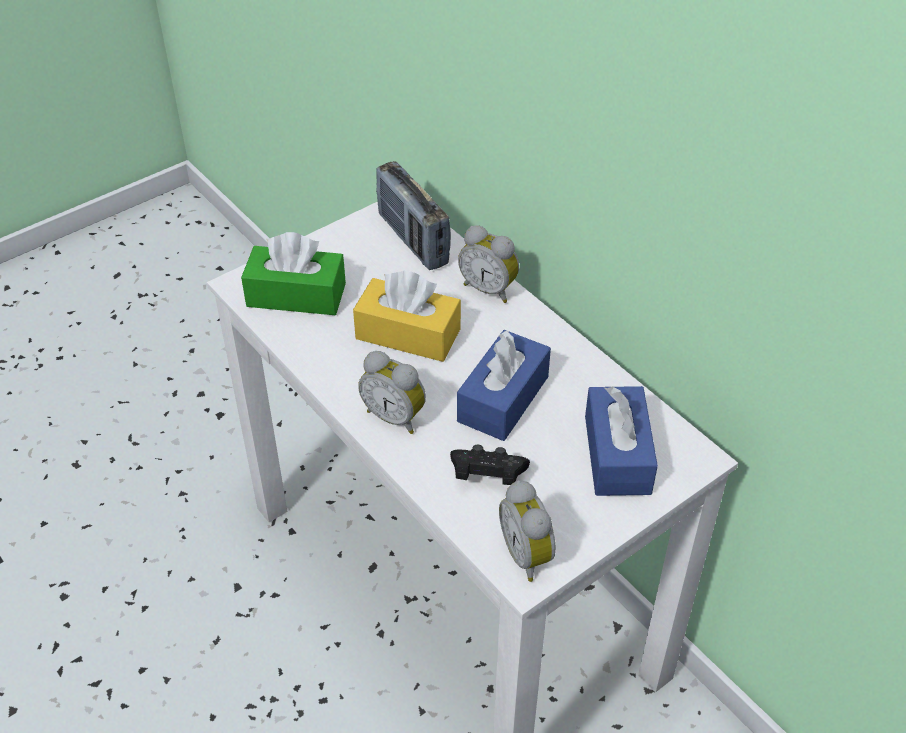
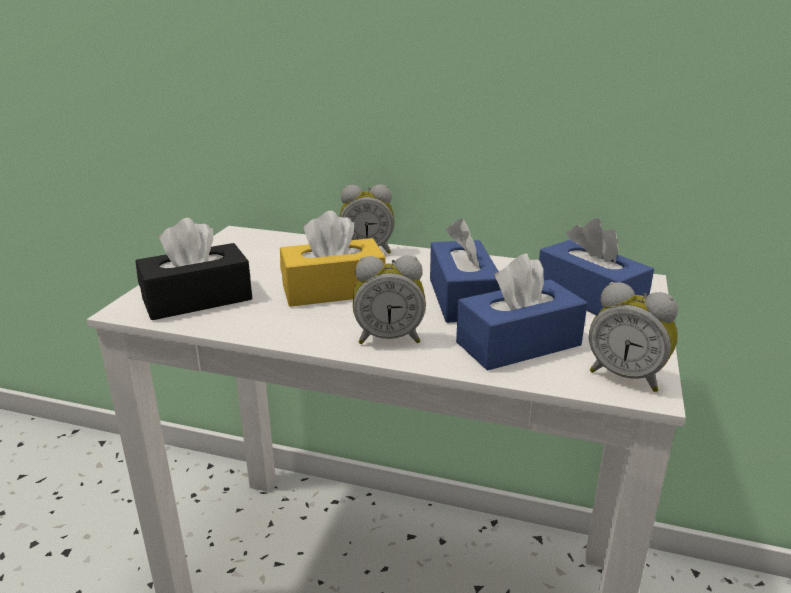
camera: 35 degrees left, 20 degrees down
(296, 295) = (197, 299): green tissue box -> black tissue box
(413, 240) = (270, 245): radio -> none
(487, 476) = (518, 344): black game controller -> blue tissue box

